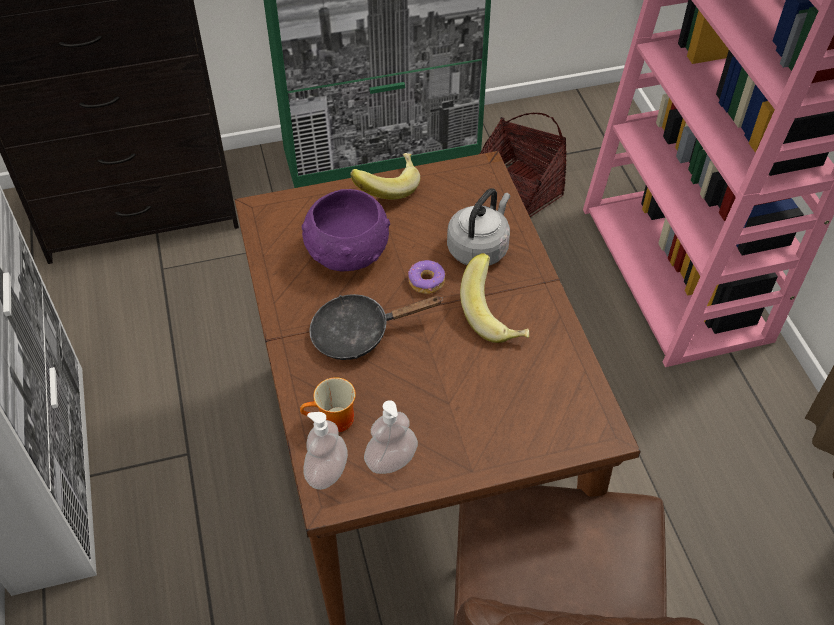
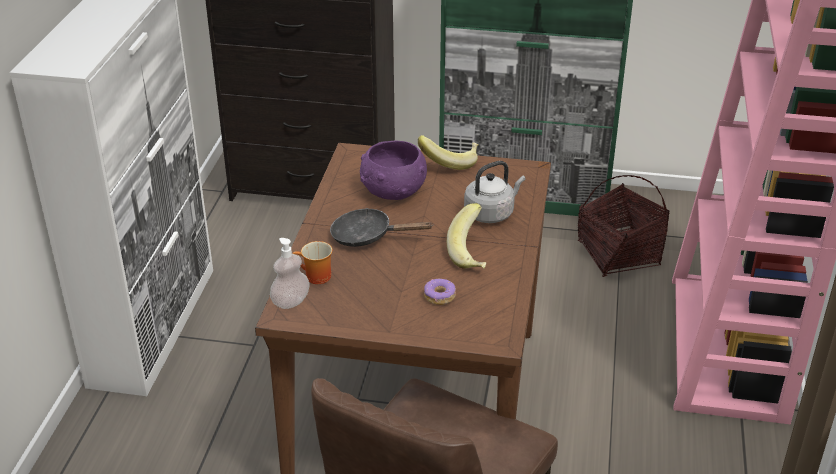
camera: 25 degrees right, 15 degrees down
(391, 461) = (337, 309): soap dispenser -> none
(426, 282) = (437, 221): donut -> donut (439, 296)

